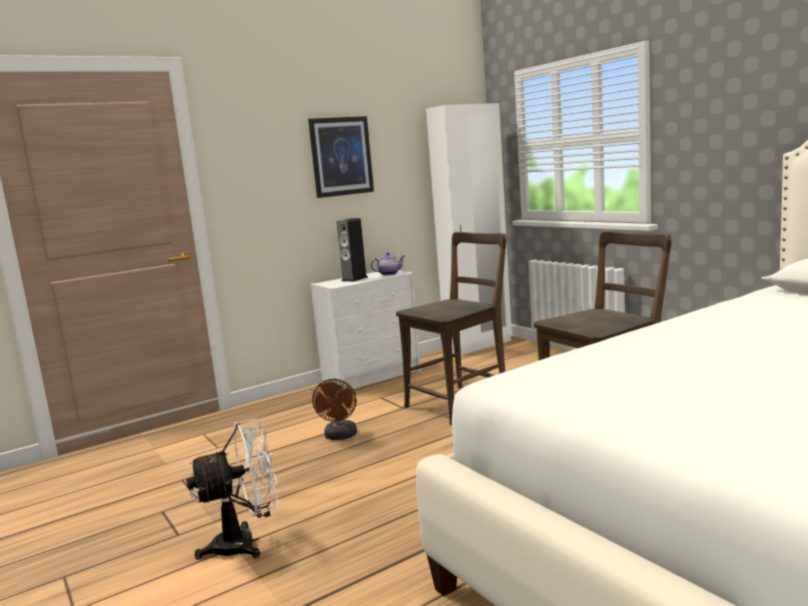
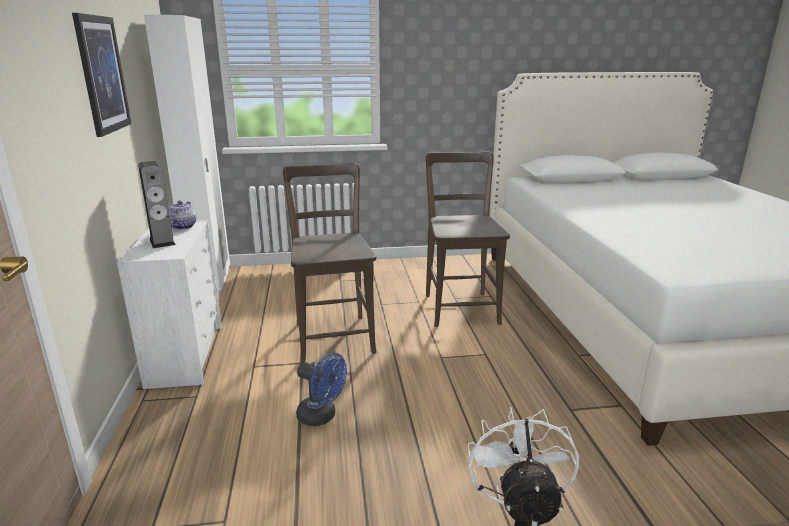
camera: 65 degrees left, 10 degrees up
(340, 436) = (322, 416): brown fan -> blue fan

